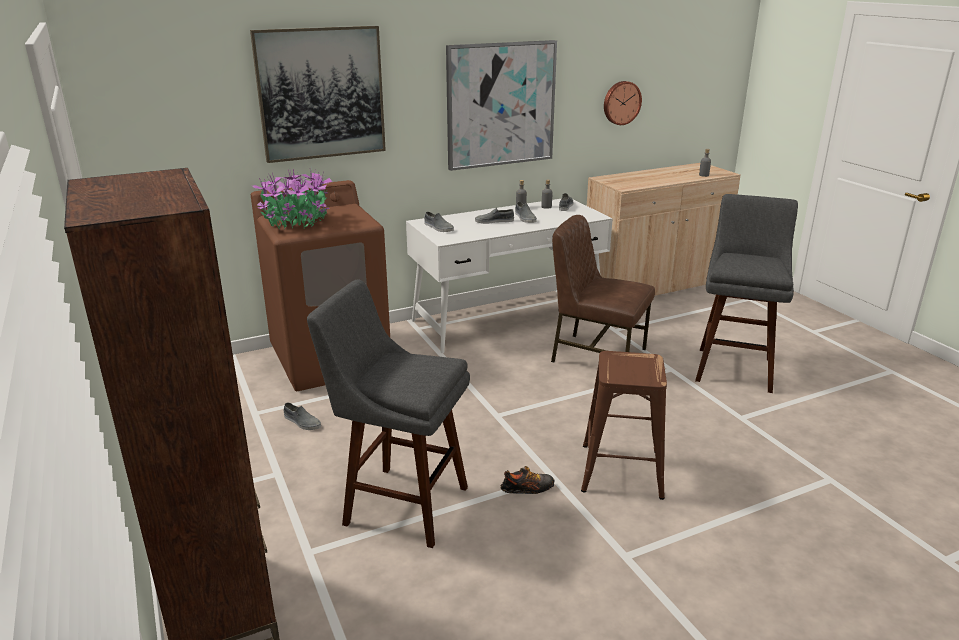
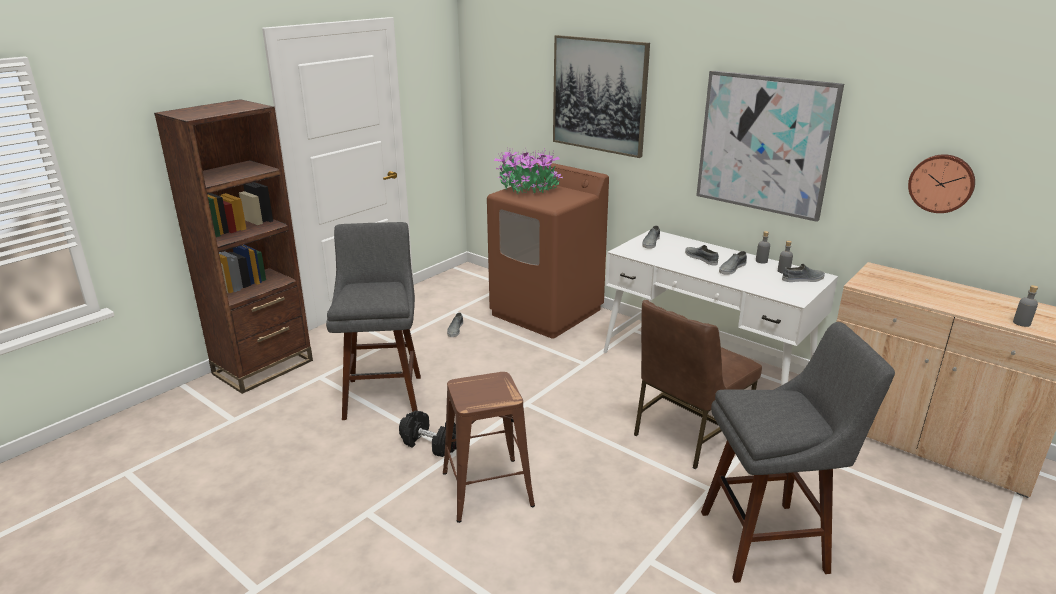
camera: 65 degrees right, 0 degrees up
(527, 488) = (431, 443): shoe -> black dumbbell
(597, 355) = (688, 433): brown chair -> brown chair turned 135 degrees counterclockwise

